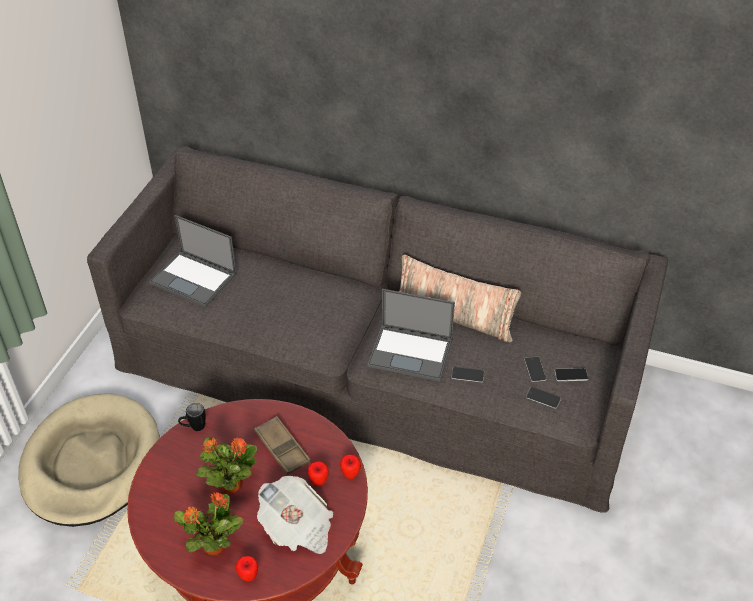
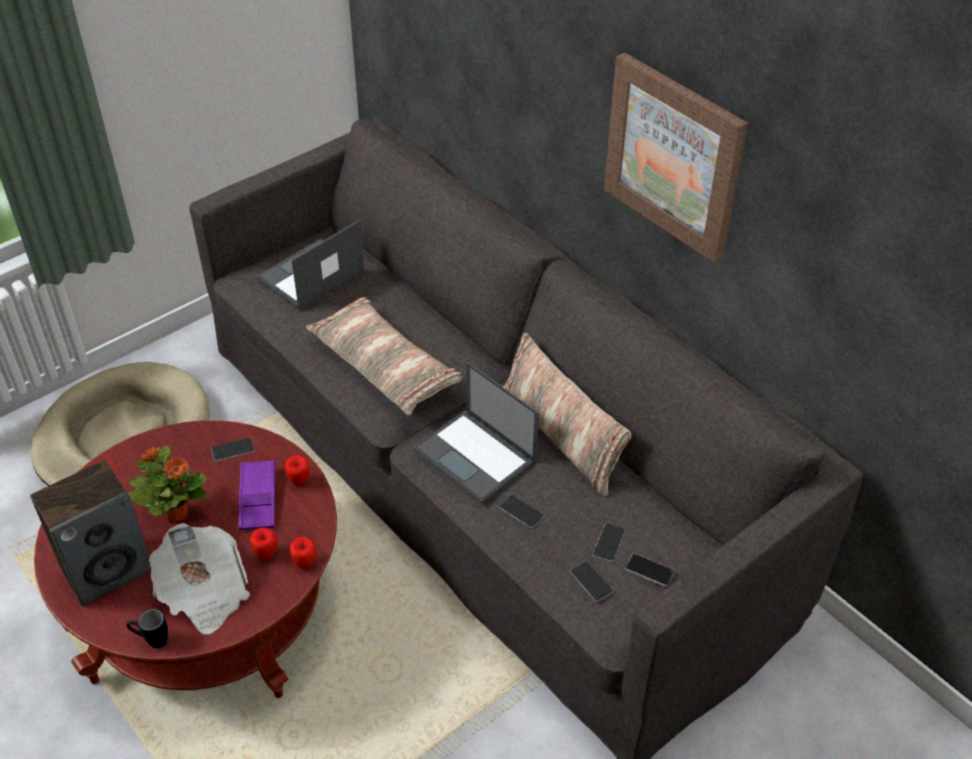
camera: 30 degrees right, 0 degrees up
(194, 279) = (310, 275): laptop -> laptop turned 75 degrees clockwise
(194, 428) = (189, 435): black mug -> black mug (151, 640)
(213, 546) = (107, 569): potted plant -> speaker
(235, 423) = (232, 449): none -> phone
(248, 576) = (115, 619): apple -> apple (299, 481)
(282, 448) = (258, 499): brown tray -> purple tray
(300, 319) = (384, 366): none -> pillow
(481, 95) = (674, 156): none -> picture

